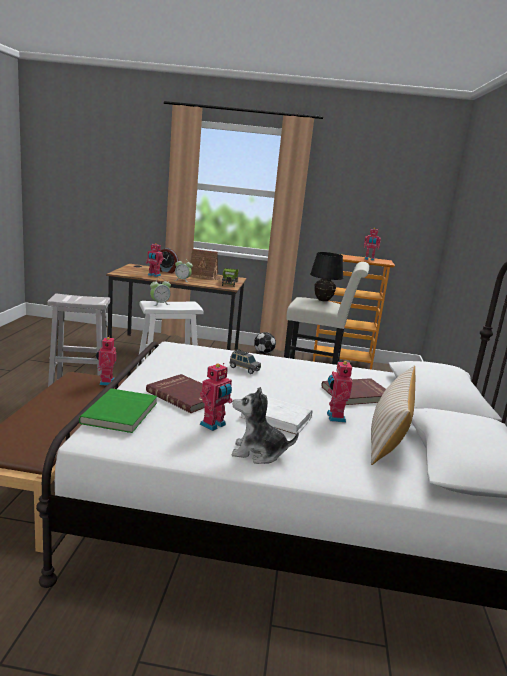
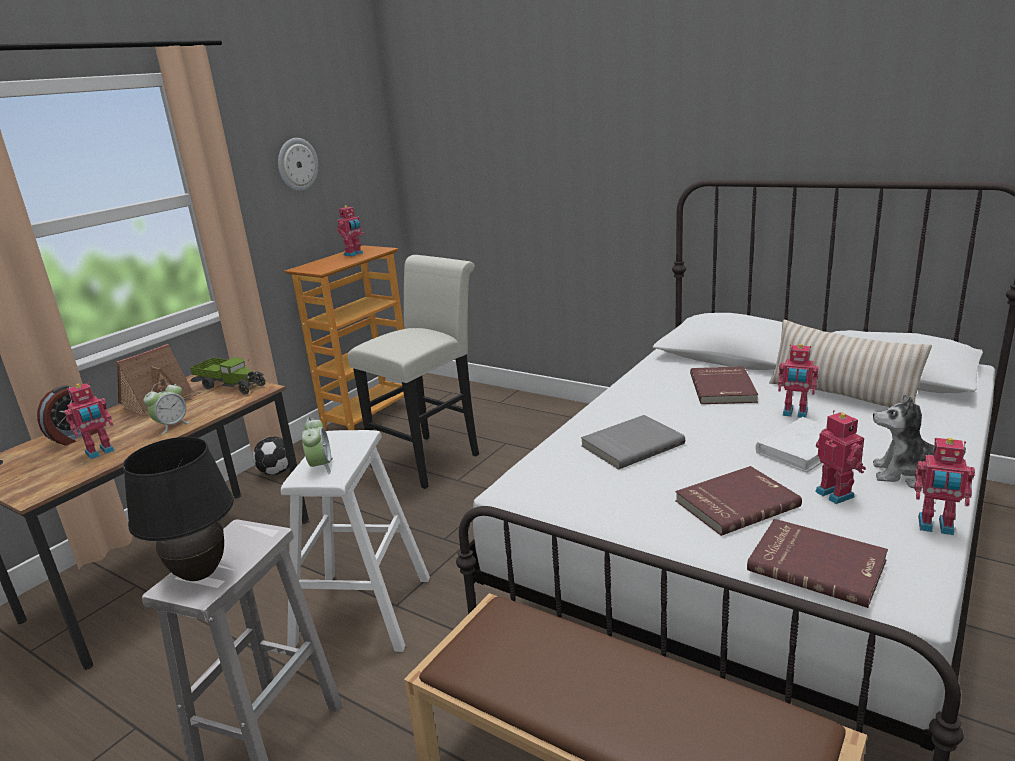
camera: 60 degrees left, 5 degrees up
(106, 382) = (510, 620): toy robot -> toy robot (935, 527)
(121, 413) = (817, 564): green book -> red book
(244, 369) = (631, 444): grey toy car -> grey book
(258, 453) = (908, 475): plush toy -> plush toy turned 75 degrees clockwise
(323, 300) = (401, 333): black table lamp -> black table lamp (200, 573)
(359, 196) = (297, 164): none -> wall clock

